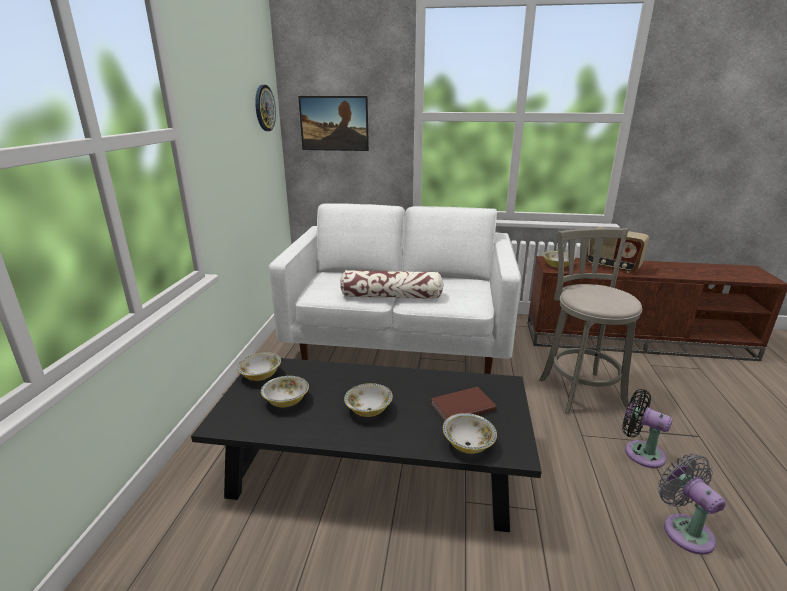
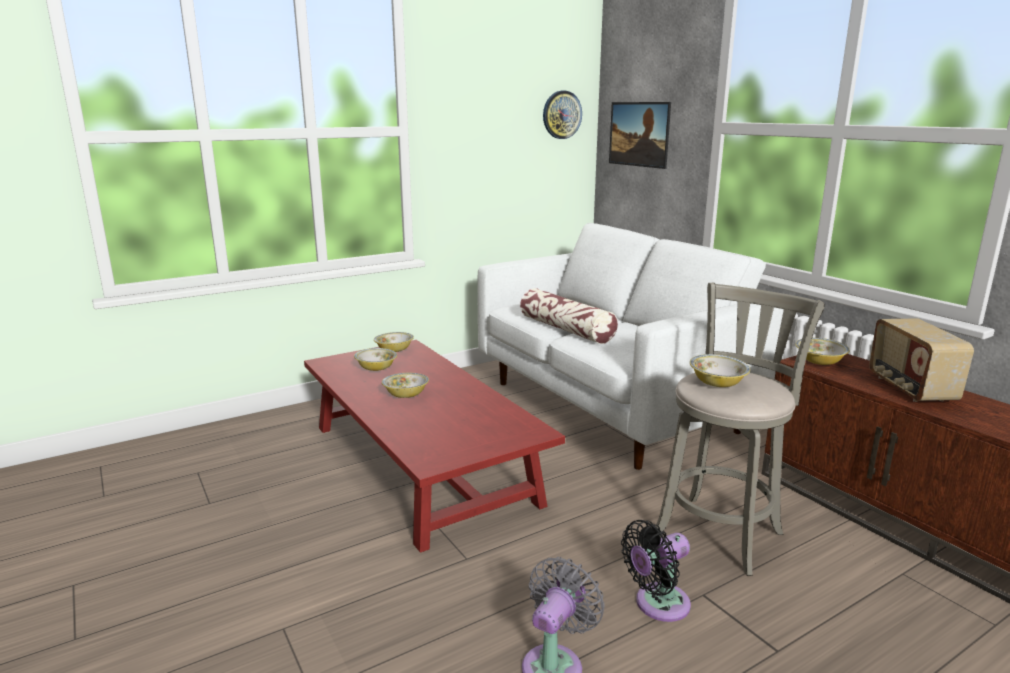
camera: 50 degrees right, 5 degrees down
(375, 463) = (423, 463): black coffee table -> red coffee table
(461, 406) = (465, 424): brown book -> none
(468, 444) = (414, 441): bowl -> bowl (717, 383)
(640, 452) = (657, 605): black fan -> black fan turned 120 degrees counterclockwise

